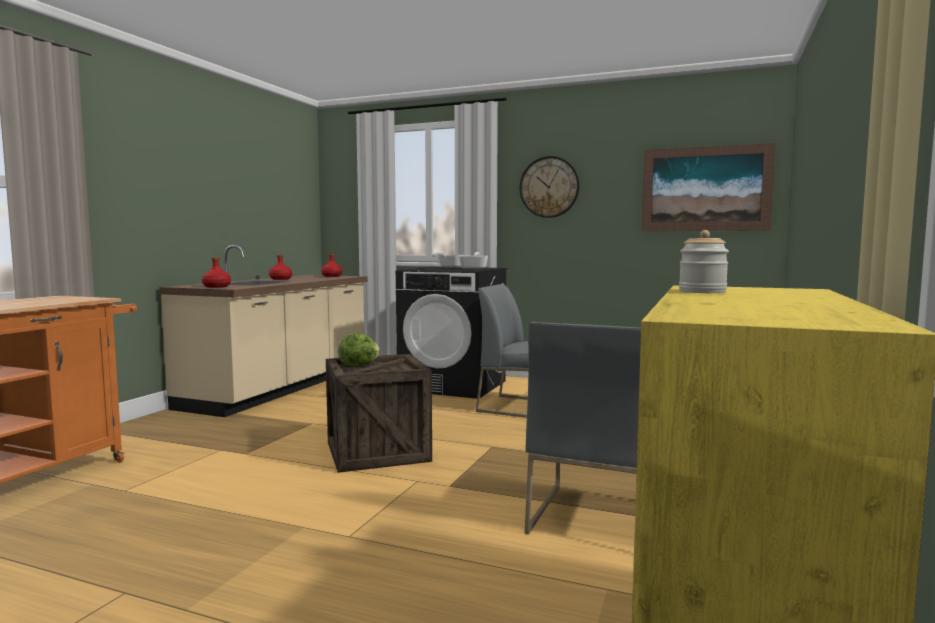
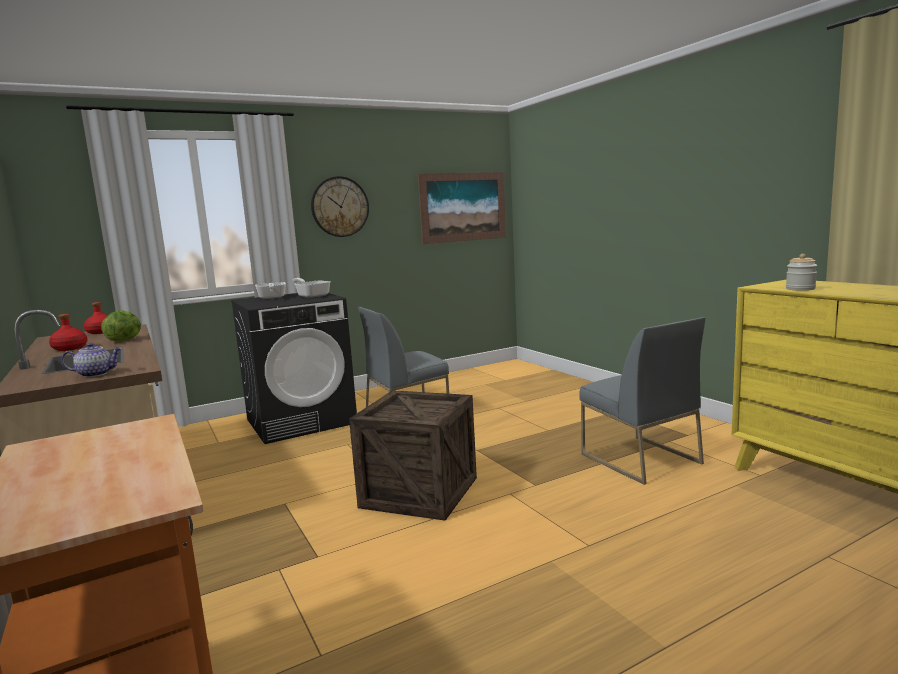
camera: 50 degrees left, 5 degrees up
(216, 287) = (96, 374): red bottle -> teapot
(359, 365) = (389, 413): lettuce -> lettuce (125, 340)

